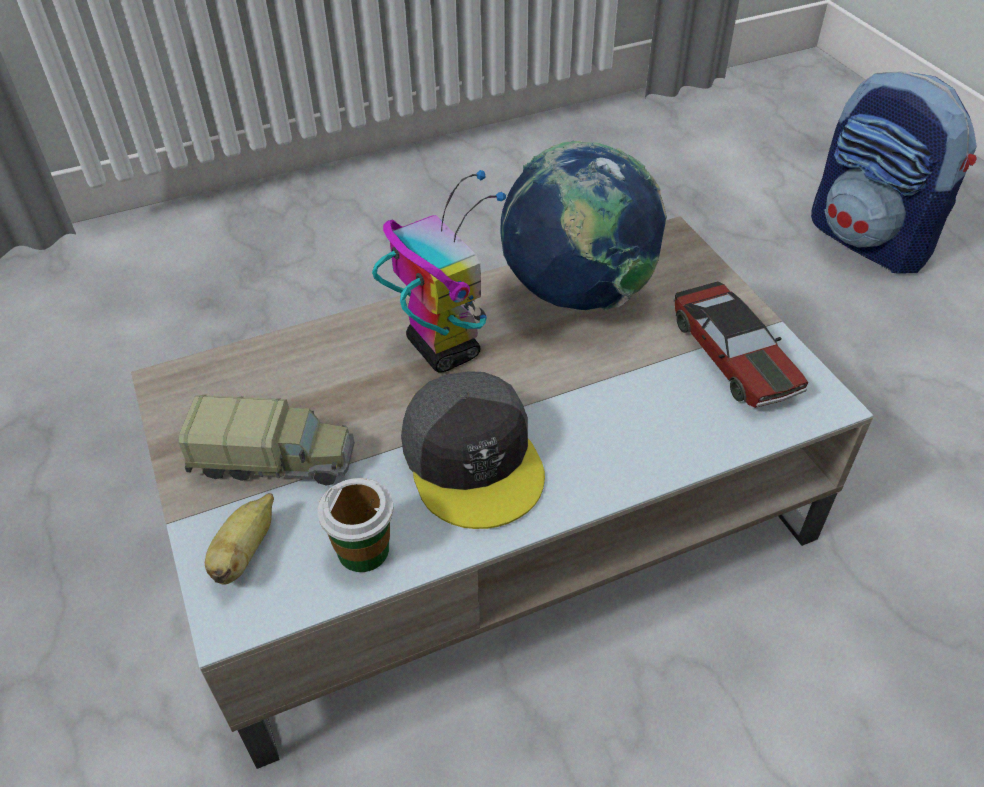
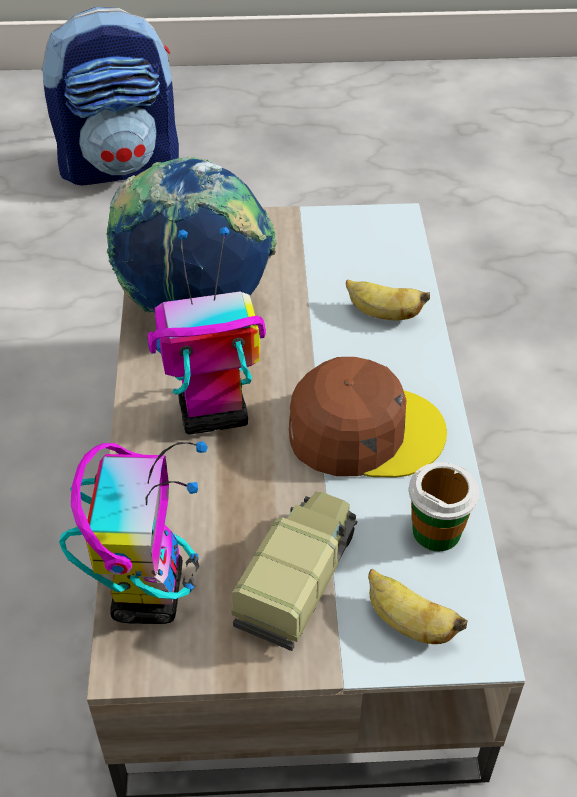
camera: 70 degrees left, 0 degrees up
(235, 371) = (148, 591): none -> toy robot
(473, 459) = (363, 430): grey cap -> brown cap
(654, 431) = (382, 314): none -> banana
(734, 357) = (325, 244): toy car -> none

